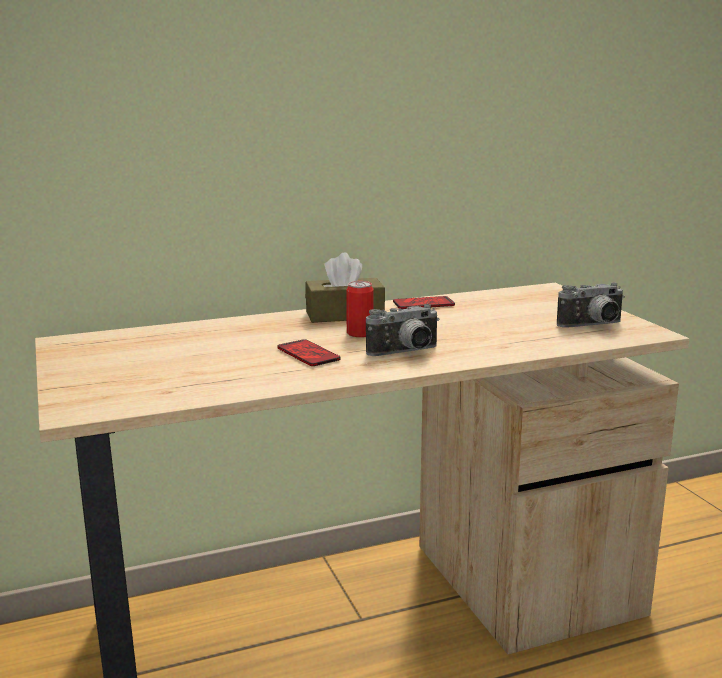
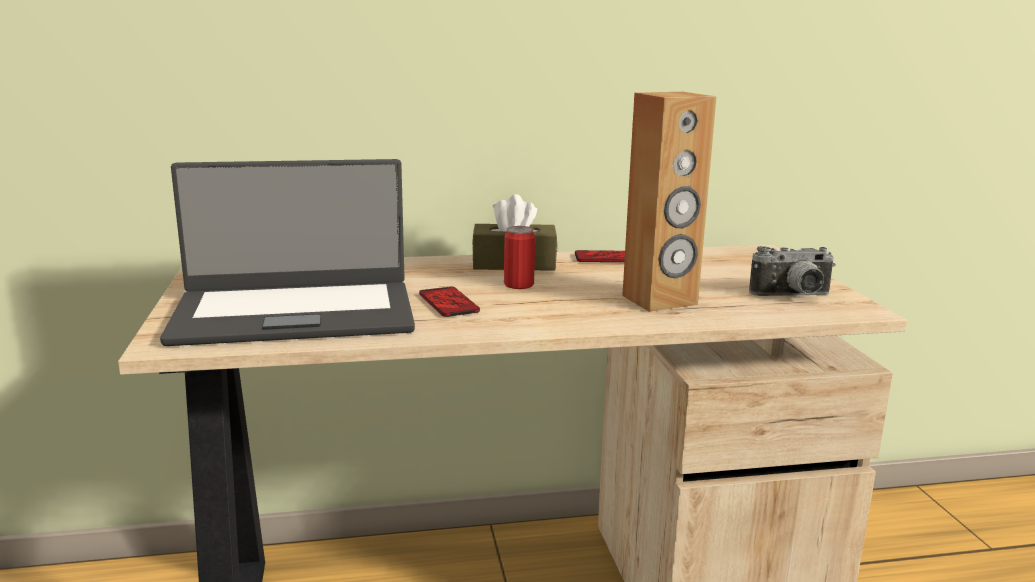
camera: 10 degrees right, 0 degrees up
(175, 374) = (295, 313): none -> laptop
(406, 353) = (557, 310): camera -> none
(487, 338) = (660, 300): none -> brown speaker

